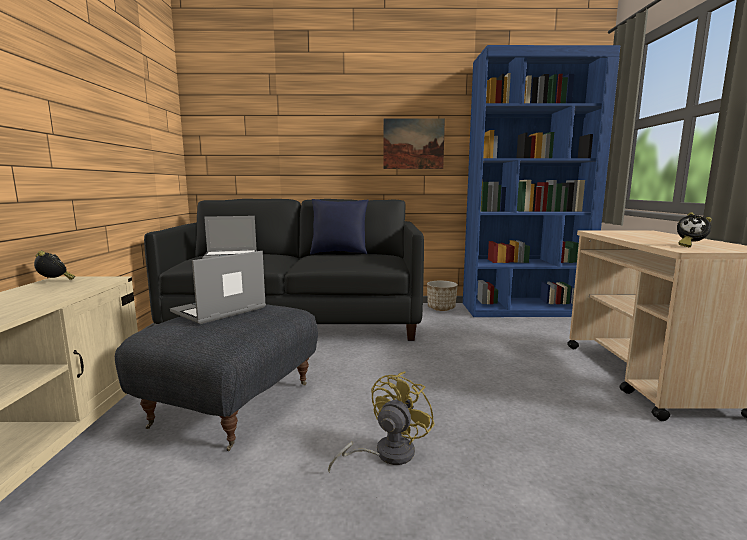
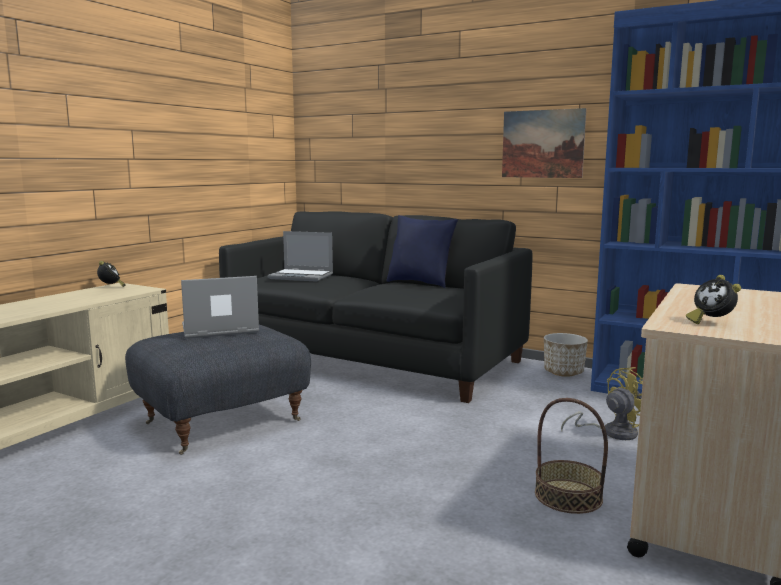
camera: 30 degrees right, 0 degrees up
(386, 454) = (289, 492): yellow fan -> yellow fan (612, 433)
(568, 391) = (568, 496): none -> basket

